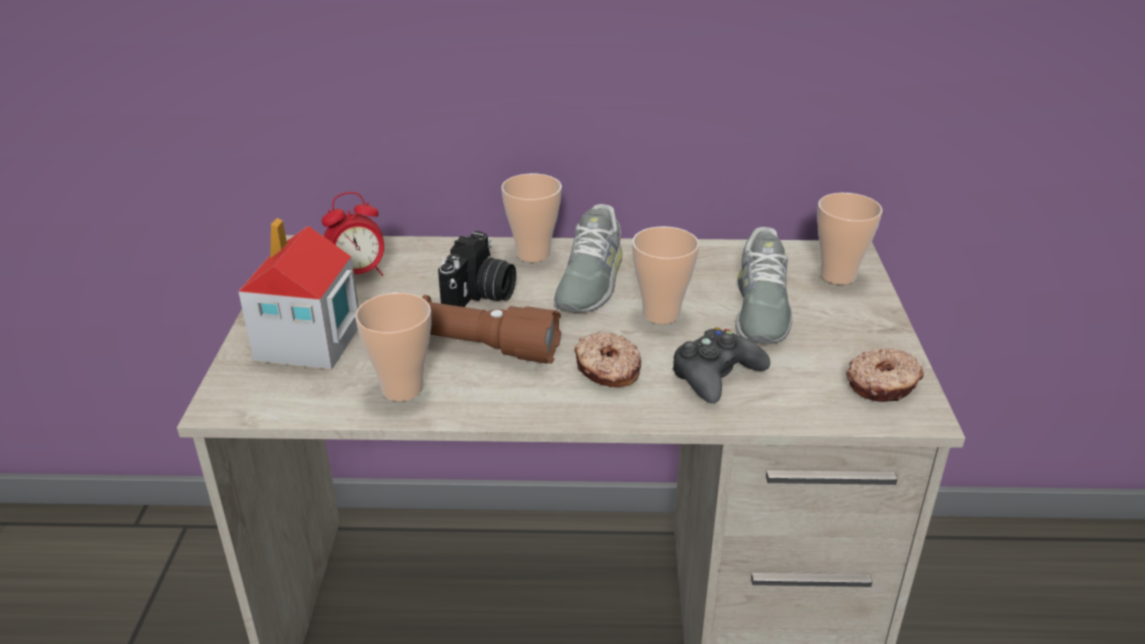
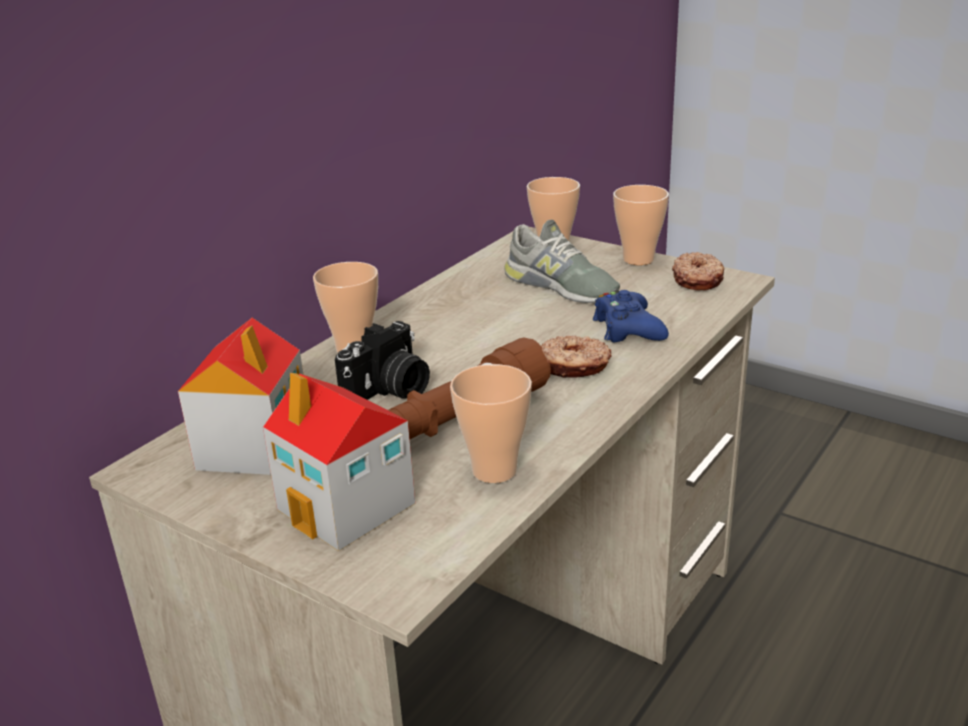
camera: 55 degrees left, 5 degrees down
(359, 274) = (255, 446): alarm clock -> toy house
(480, 296) = (390, 391): camera -> camera turned 75 degrees clockwise
(589, 280) = (433, 336): grey shoe -> none
(661, 314) = (522, 323): cup -> cup (638, 259)
(716, 375) = (627, 328): black game controller -> blue game controller

